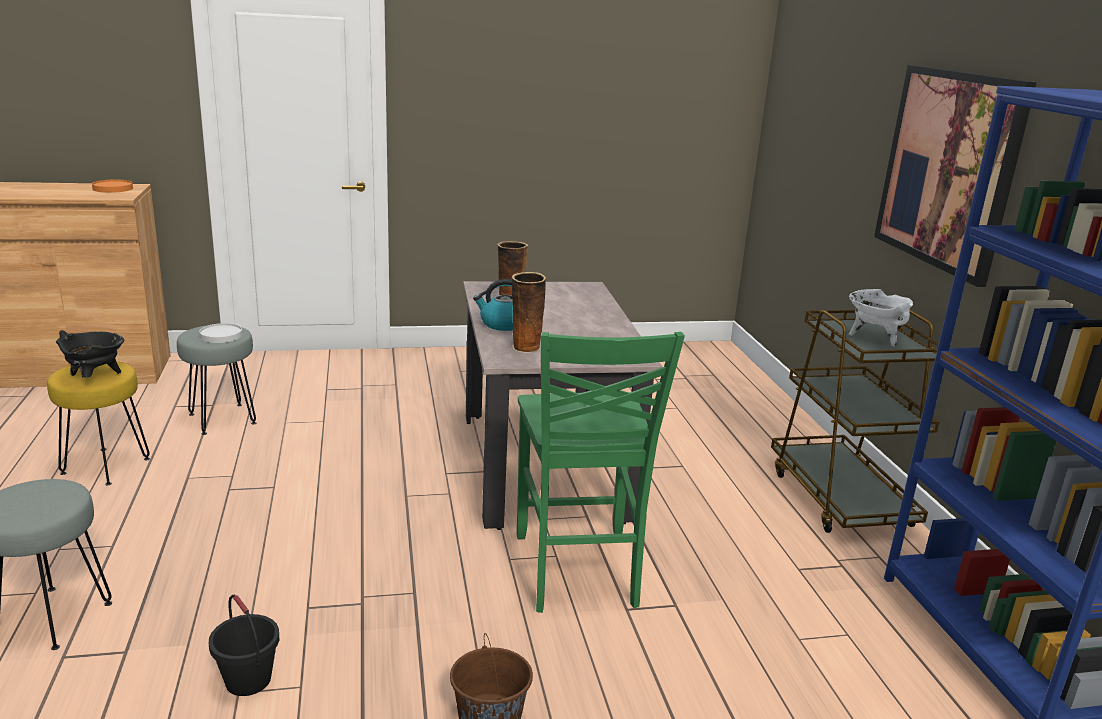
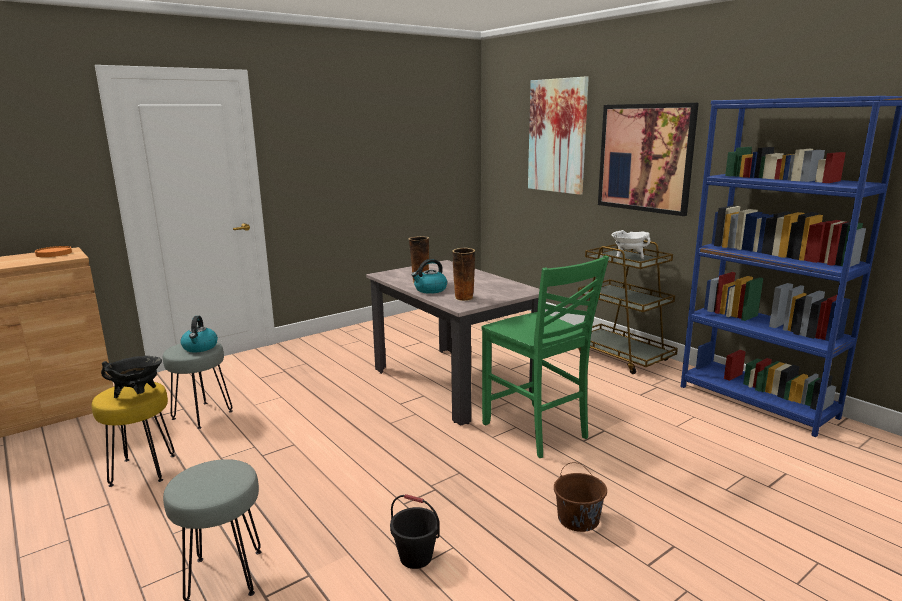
camera: 25 degrees left, 5 degrees down
(221, 335) = (200, 347): white plate -> kettle
(848, 108) = (557, 136): none -> picture

